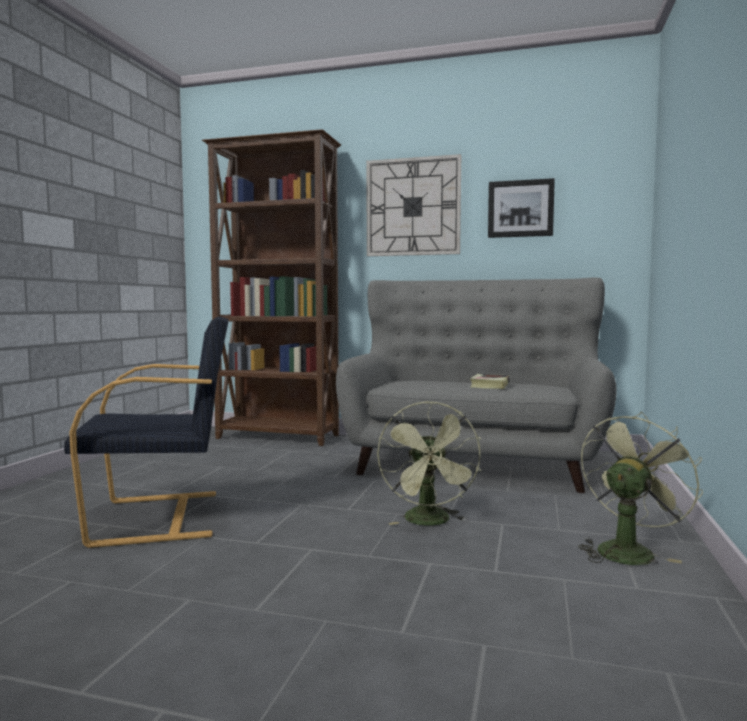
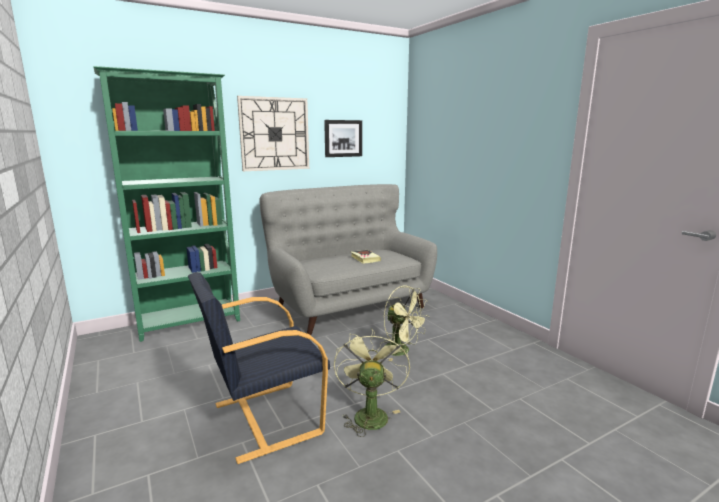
camera: 45 degrees left, 10 degrees up
(161, 517) = (264, 418): black armchair -> black armchair turned 150 degrees counterclockwise
(278, 437) = (190, 323): brown bookcase -> green bookcase
(628, 550) = (484, 333): green fan -> green fan (369, 414)

